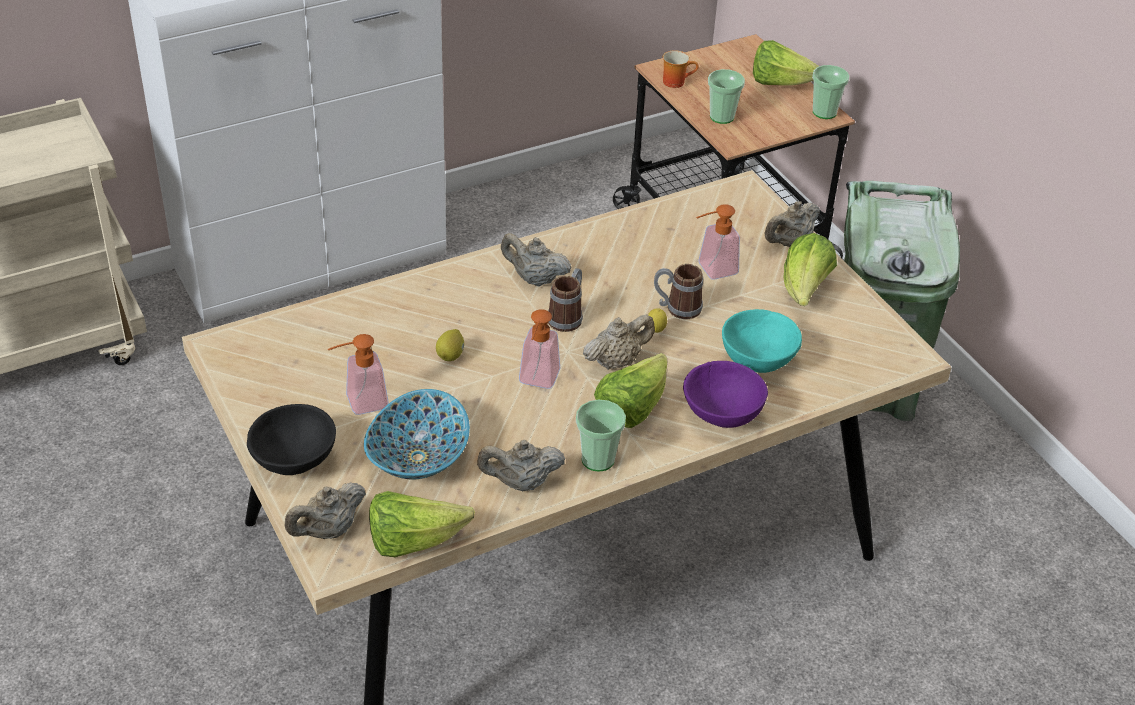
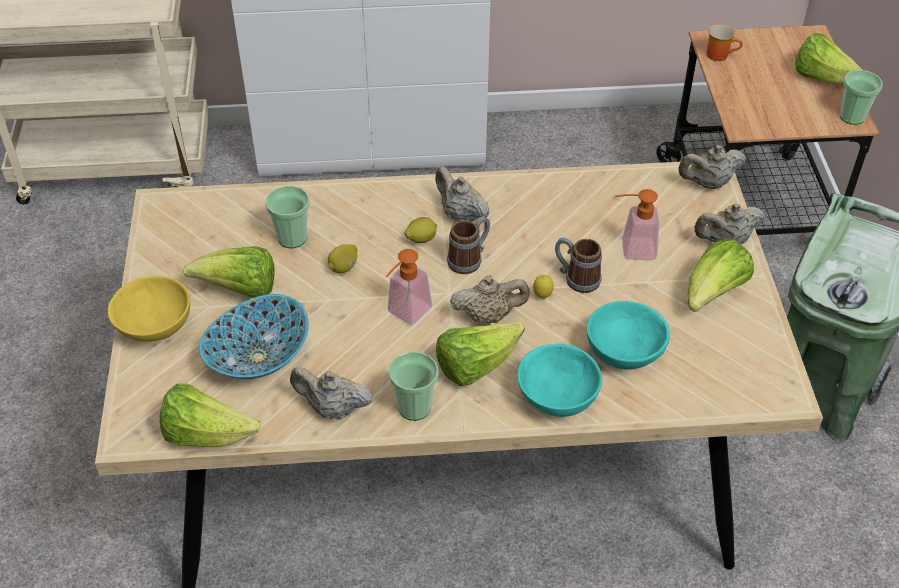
camera: 25 degrees right, 5 degrees up
(295, 462) = (155, 329): black bowl -> yellow bowl
(328, 531) = (143, 402): beige teapot -> beige teapot (708, 183)
(359, 403) = (240, 290): soap dispenser -> lettuce
(510, 310) = (421, 239): none -> lemon
(721, 117) = (745, 99): cup -> cup (292, 238)
(721, 416) = (556, 400): purple bowl -> turquoise bowl

